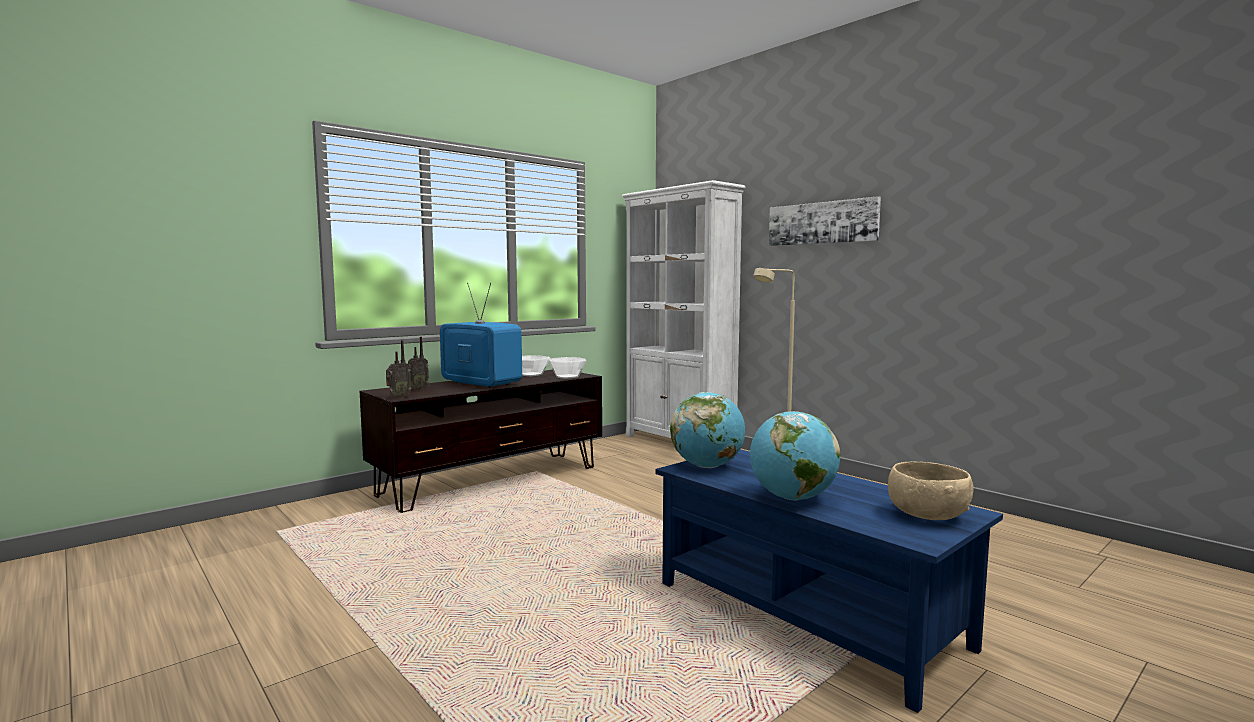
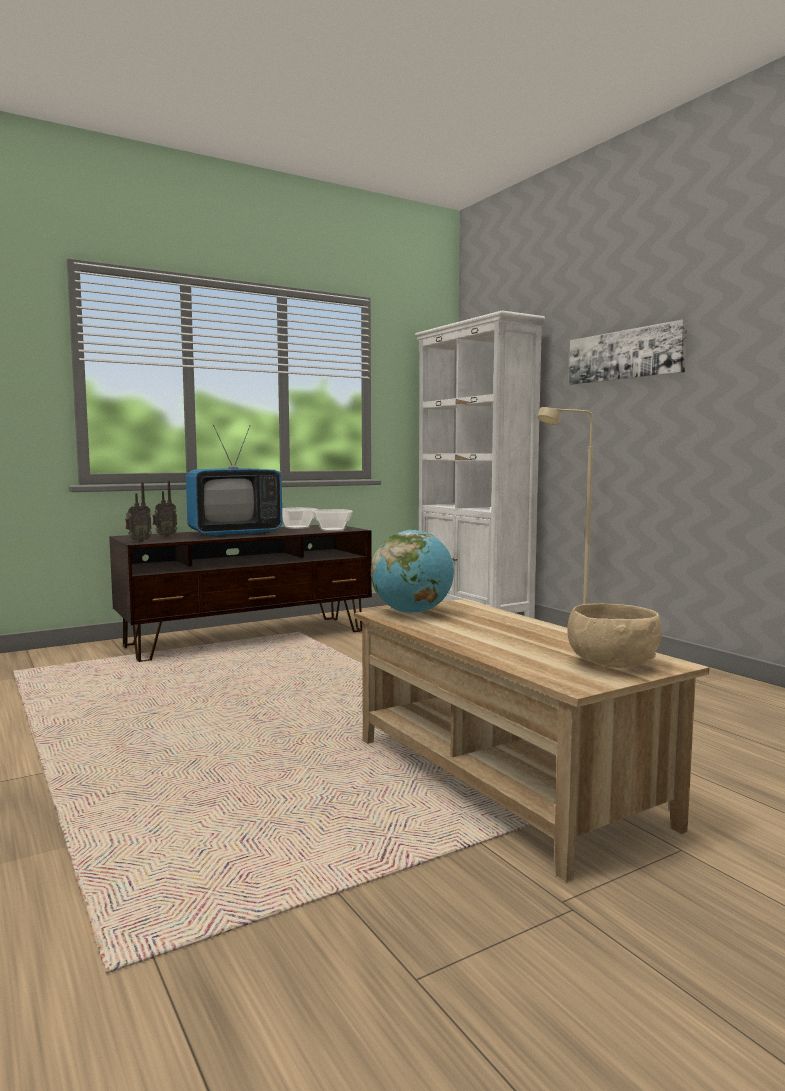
camera: 10 degrees right, 0 degrees up
(480, 383) = (235, 533): television -> television turned 105 degrees clockwise
(792, 498) = (473, 642): globe -> none
(807, 615) = (504, 780): blue coffee table -> beige coffee table

